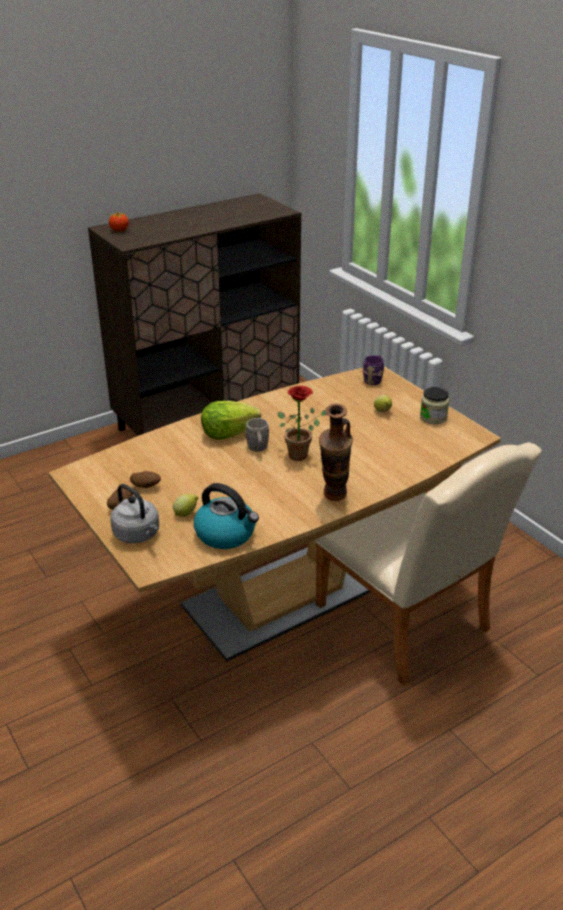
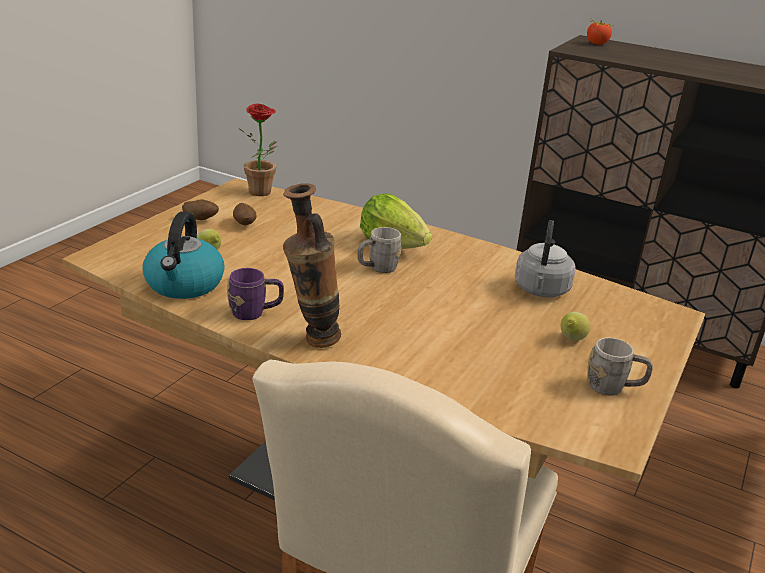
camera: 60 degrees right, 5 degrees down
(138, 535) = (154, 238): grey kettle -> grey kettle (541, 291)
(302, 454) = (395, 298): potted plant -> potted plant (263, 193)
(373, 379) = (652, 316): purple mug -> purple mug (255, 313)
(433, 417) = (614, 388): jar -> grey mug

